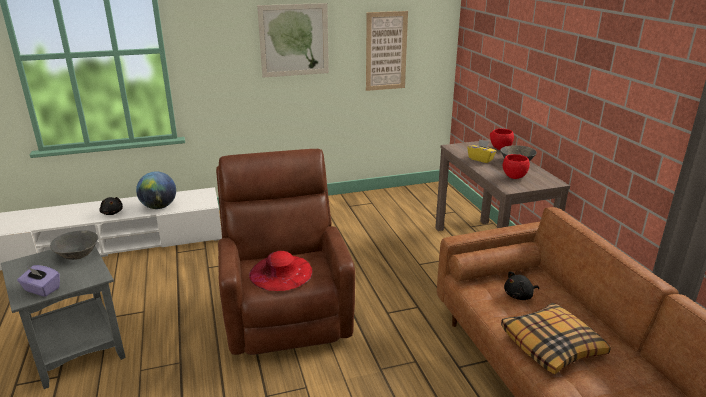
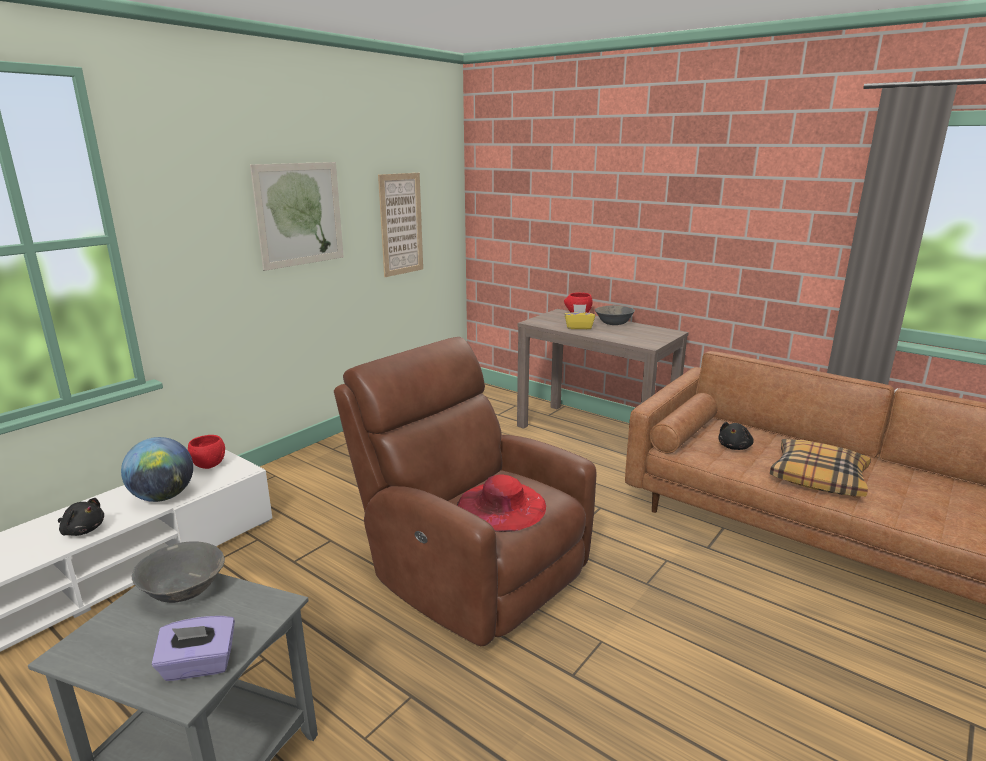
camera: 35 degrees left, 5 degrees down
(514, 177) = (634, 335): red bowl -> red bowl (209, 465)

